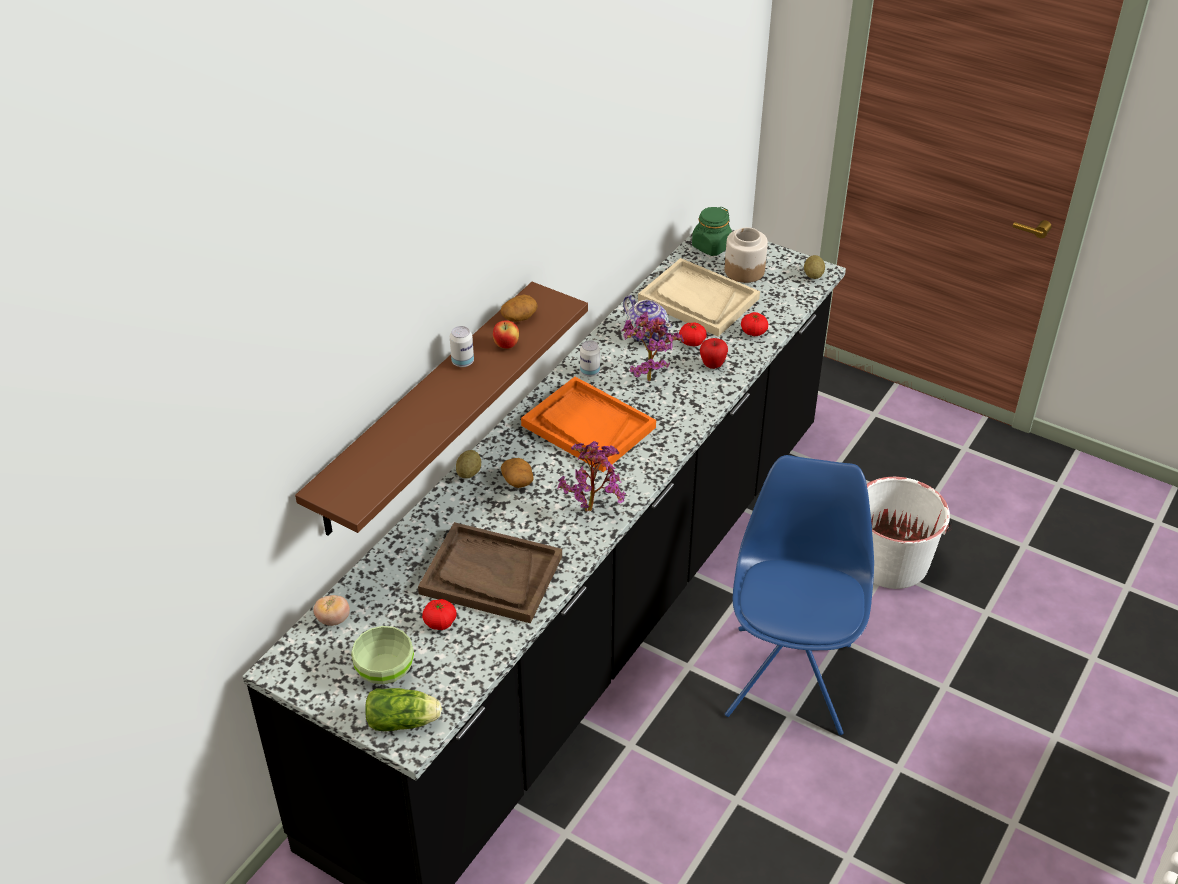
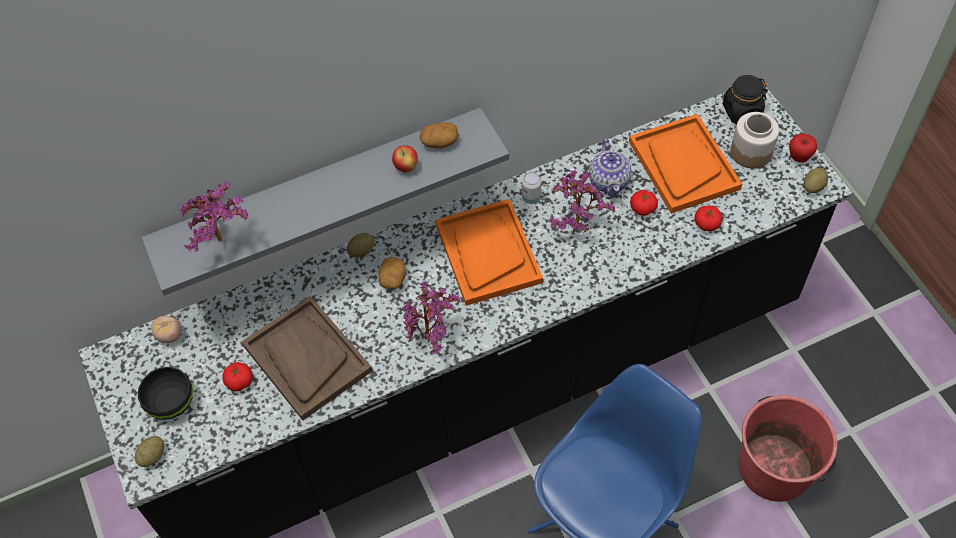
camera: 35 degrees right, 15 degrees up
(385, 464) = (224, 242): none -> potted plant
(386, 670) = (172, 402): green bowl -> black bowl
(405, 721) = (152, 456): lettuce -> potato
(426, 408) = (321, 191): brown shelf -> grey shelf
(462, 362) = (359, 168): can -> none
(698, 300) = (683, 165): beige tray -> orange tray
(711, 246) = (741, 111): green jar -> black jar
(712, 365) = (642, 241): apple -> apple (799, 157)
(891, 561) = (775, 467): white bucket -> red bucket

